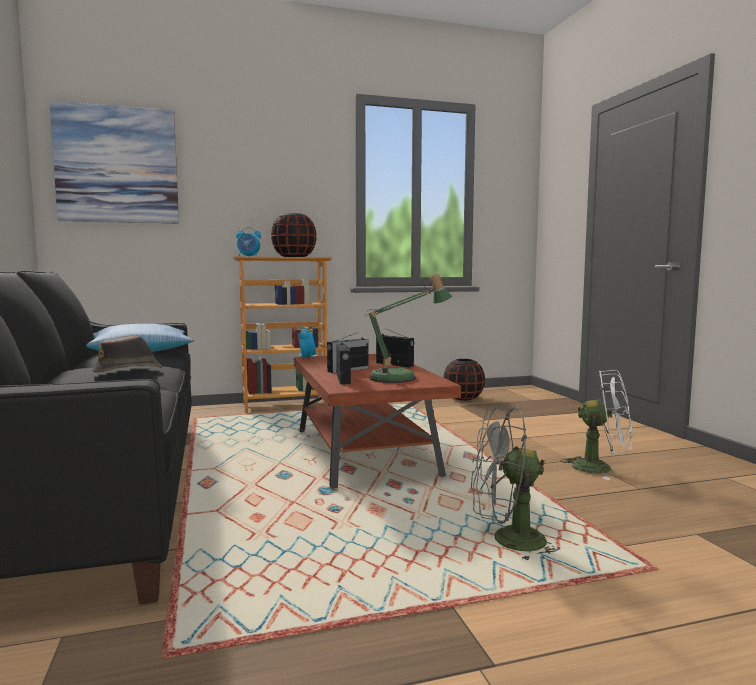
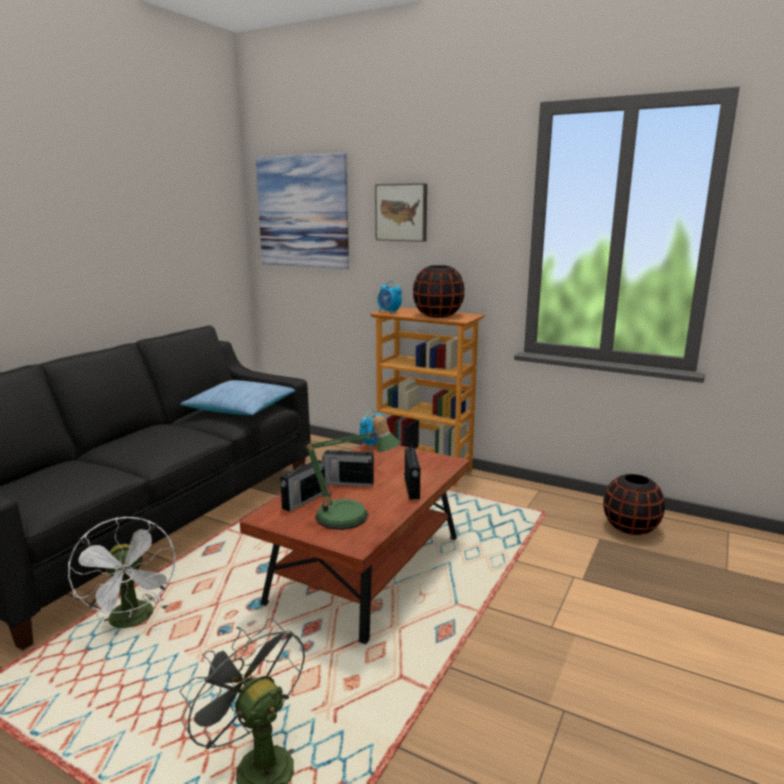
camera: 45 degrees right, 10 degrees up
(129, 370) = (155, 444): brown hat -> none
(238, 170) = (402, 212): none -> picture
(601, 468) = (554, 741): white fan -> white fan (134, 621)

